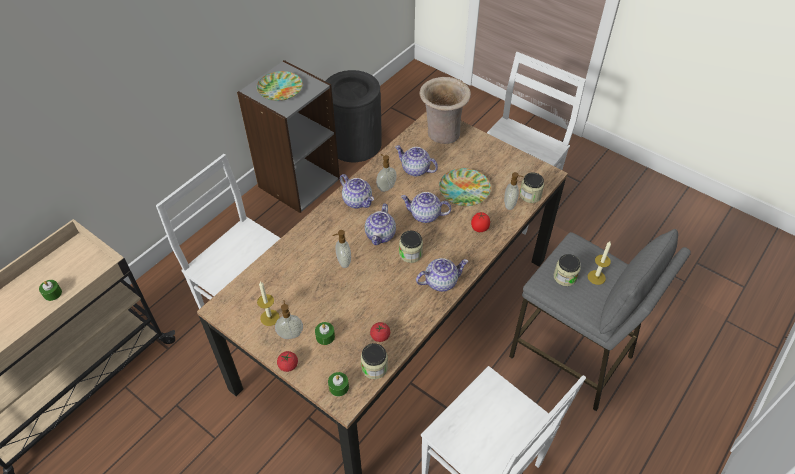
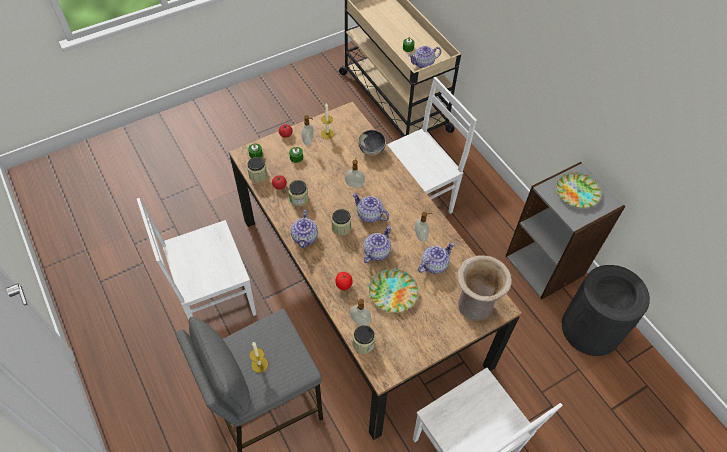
camera: 110 degrees right, 5 degrees up
(281, 262) = (372, 150): none -> bowl
(358, 201) = (413, 211): teapot -> teapot (423, 64)
(565, 277) = (273, 339): jar -> jar (299, 199)

